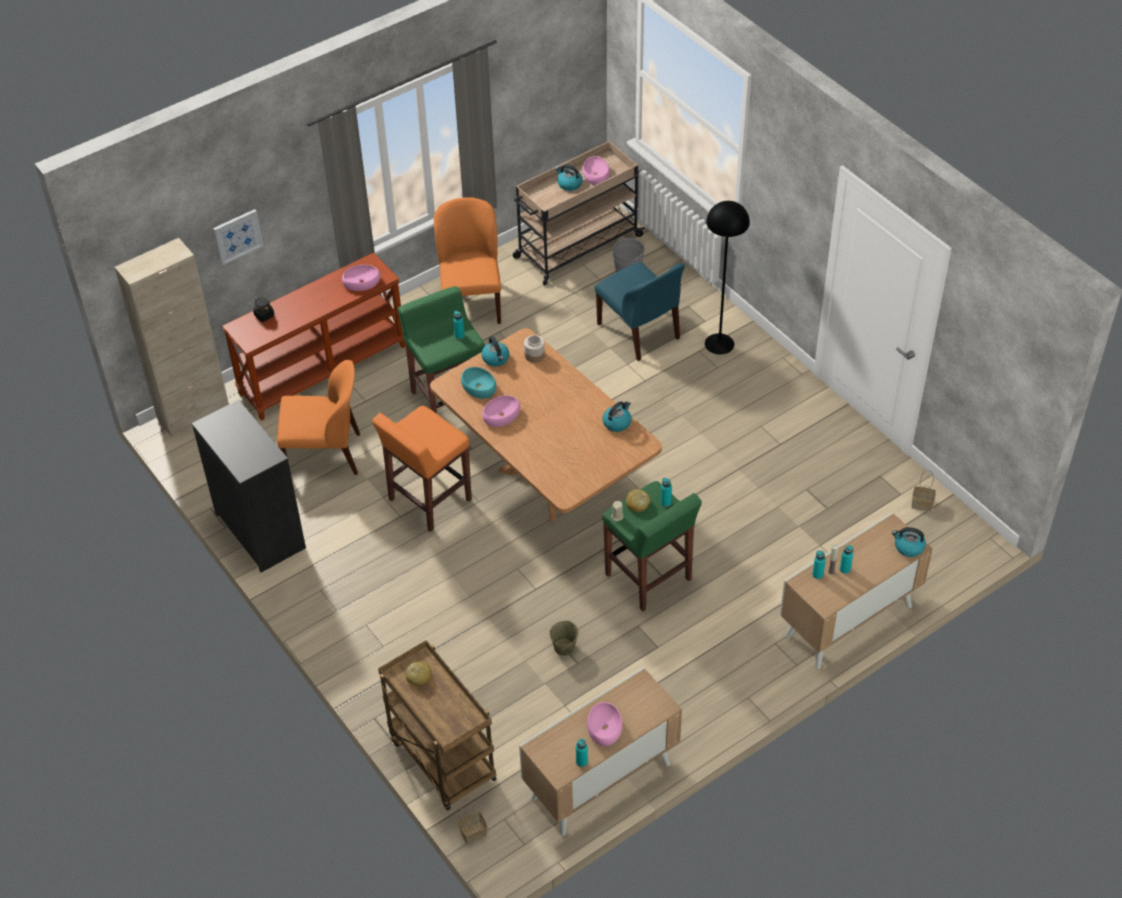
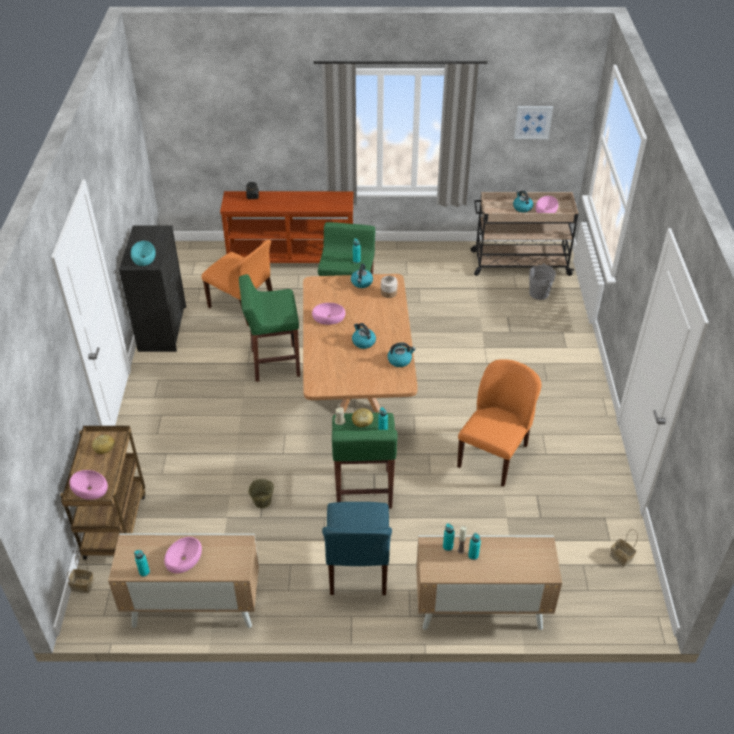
camera: 35 degrees right, 5 degrees down
(193, 413) = (197, 248): beige cabinet -> none
(237, 236) = (252, 131): picture -> picture (533, 122)
(361, 282) = (327, 204): pink bowl -> pink bowl (89, 489)
(429, 500) = (274, 363): orange stool -> green stool
(471, 302) = (418, 264): orange chair -> orange chair (493, 455)
(479, 387) = (333, 294): turquoise bowl -> turquoise bowl (144, 257)
(639, 332) = (512, 332): blue chair -> blue chair (358, 567)
(719, 344) = (563, 366): black floor lamp -> none
(908, 547) = (542, 569): kettle -> kettle (363, 342)

